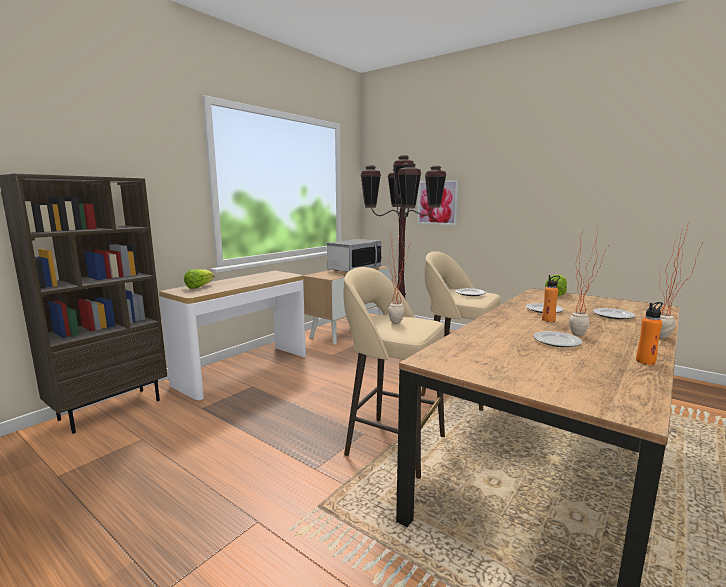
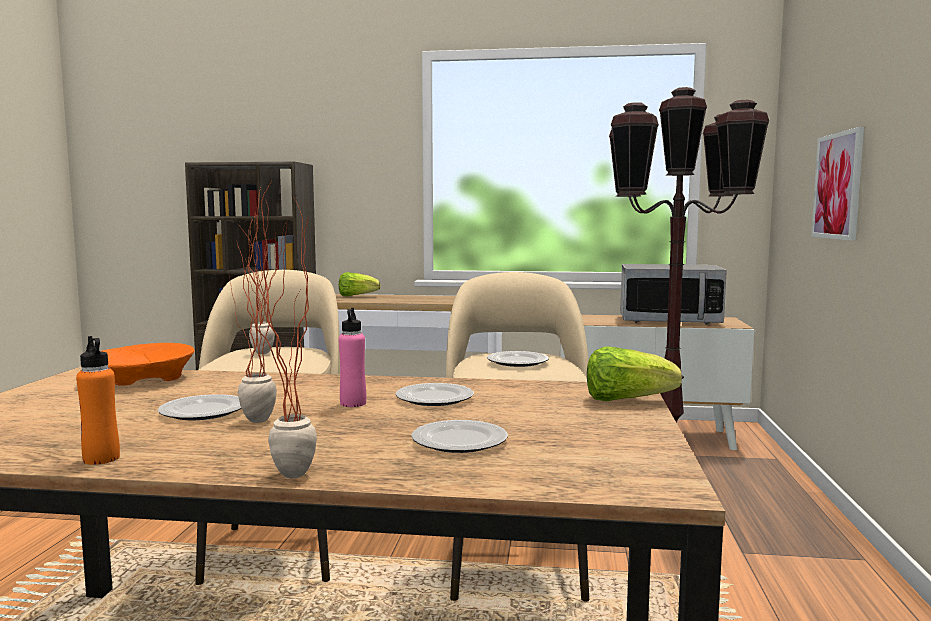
camera: 60 degrees right, 5 degrees down
(464, 348) = (142, 379): none -> orange bowl
(548, 320) = (353, 403): orange bottle -> pink bottle

